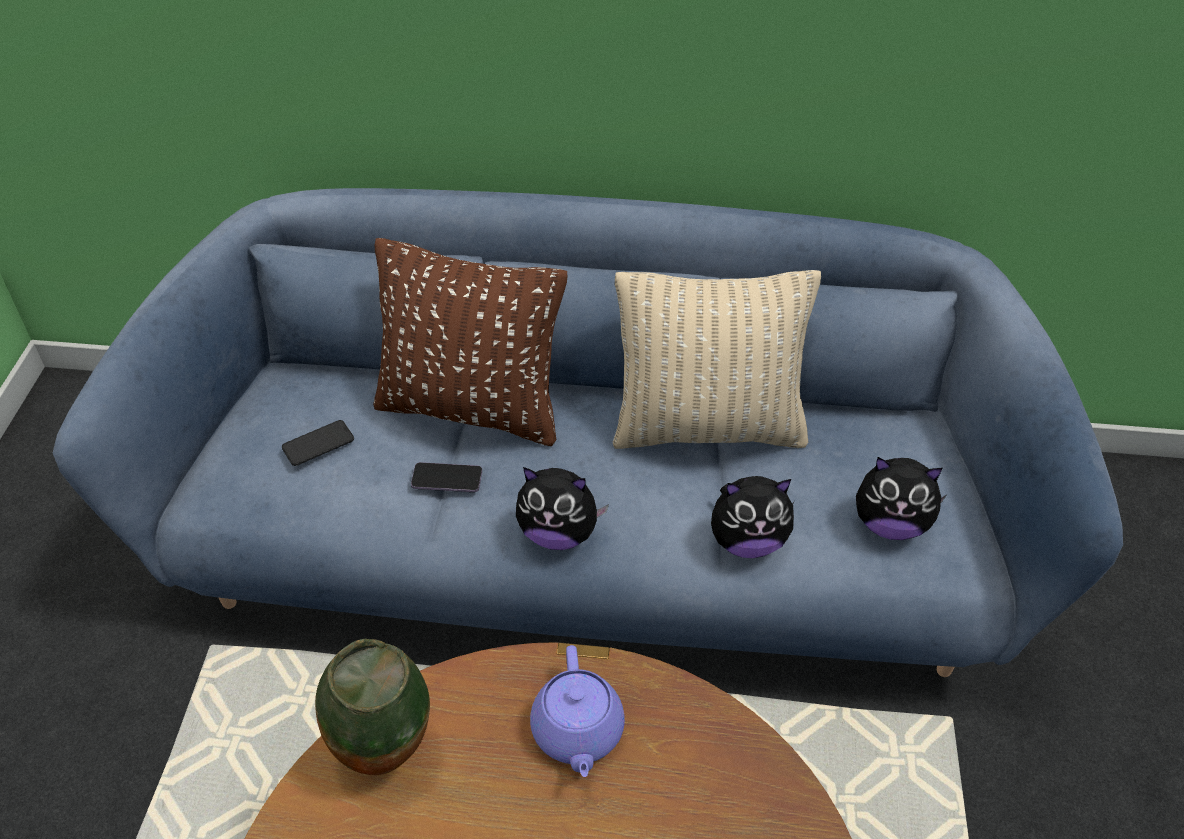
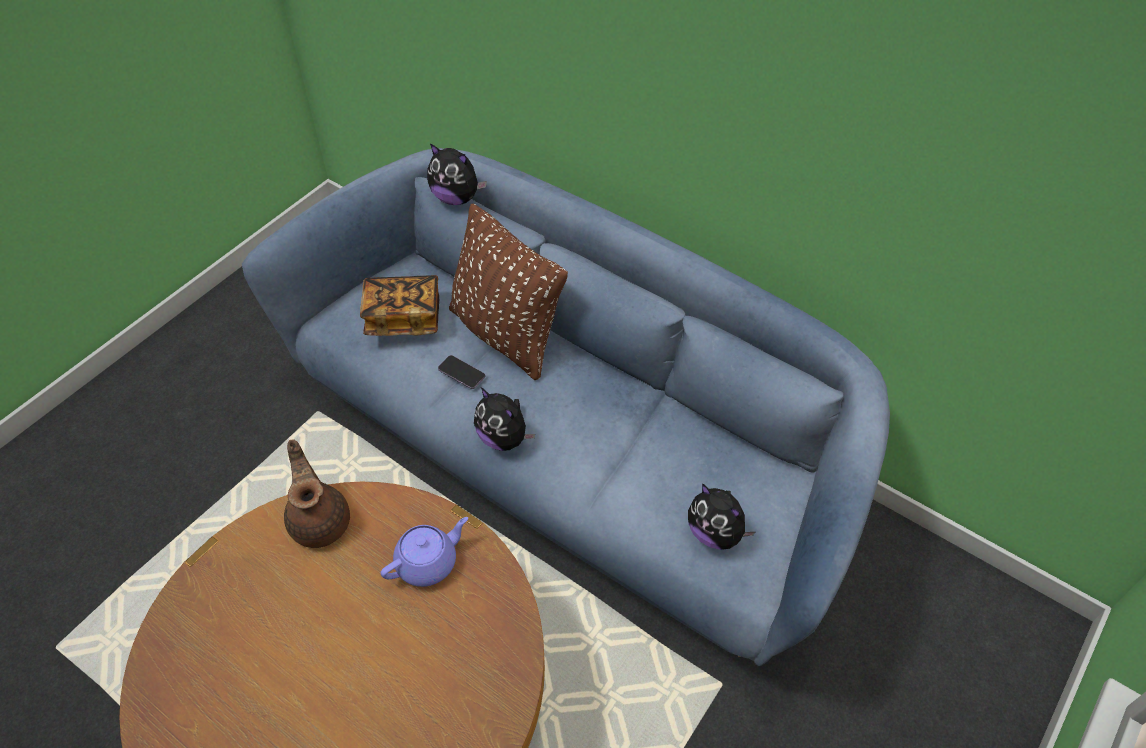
camera: 30 degrees right, 5 degrees up
(318, 443) = (403, 317): phone -> book
(386, 755) = (320, 520): vase -> brown teapot
(577, 732) = (428, 562): purple teapot -> purple teapot turned 150 degrees counterclockwise
(708, 428) = (642, 412): beige pillow -> none
(747, 541) = (615, 499): plush toy -> plush toy (456, 198)

